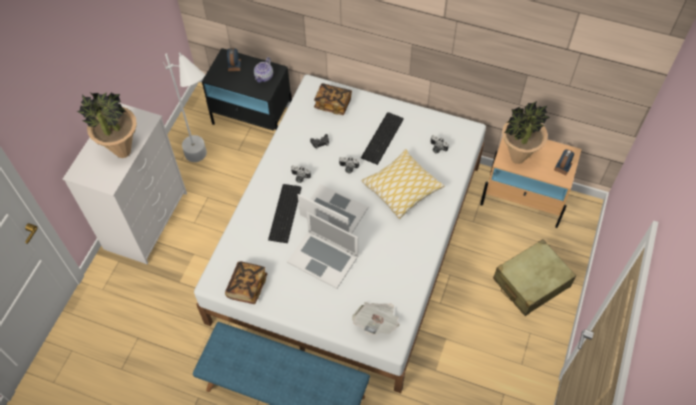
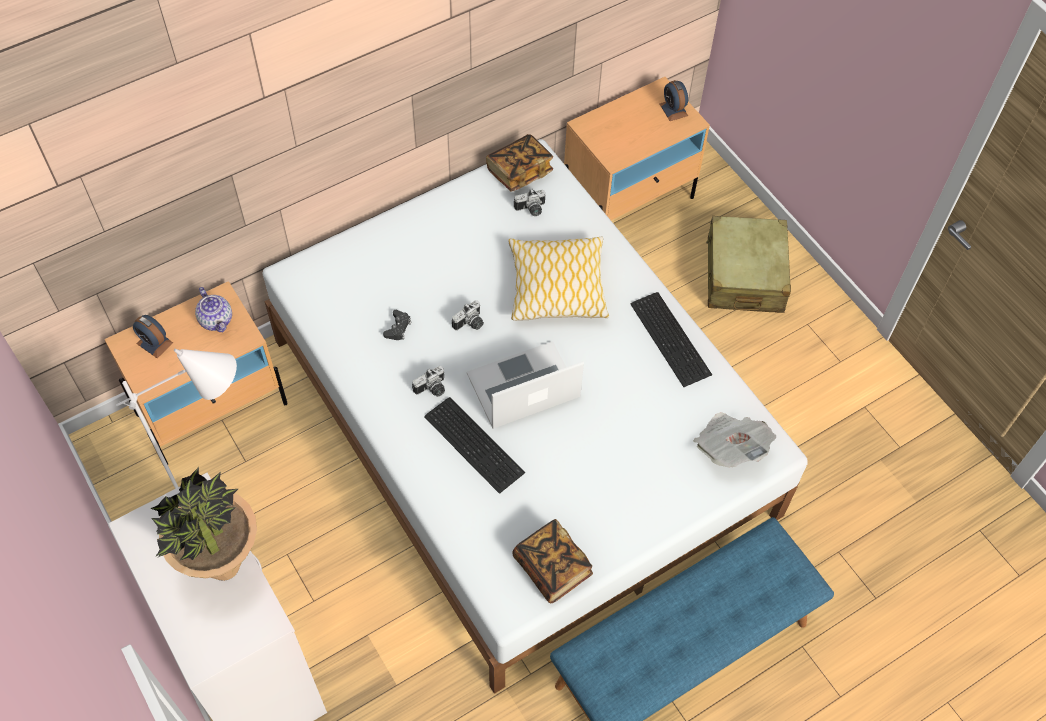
camera: 55 degrees left, 0 degrees up
(253, 120) = (213, 409): black nightstand -> beige nightstand
(323, 258) = (585, 446): laptop -> none
(333, 104) = (348, 271): book -> book (519, 171)
(383, 138) = (460, 253): keyboard -> keyboard (671, 337)
(517, 158) = (622, 142): potted plant -> none

